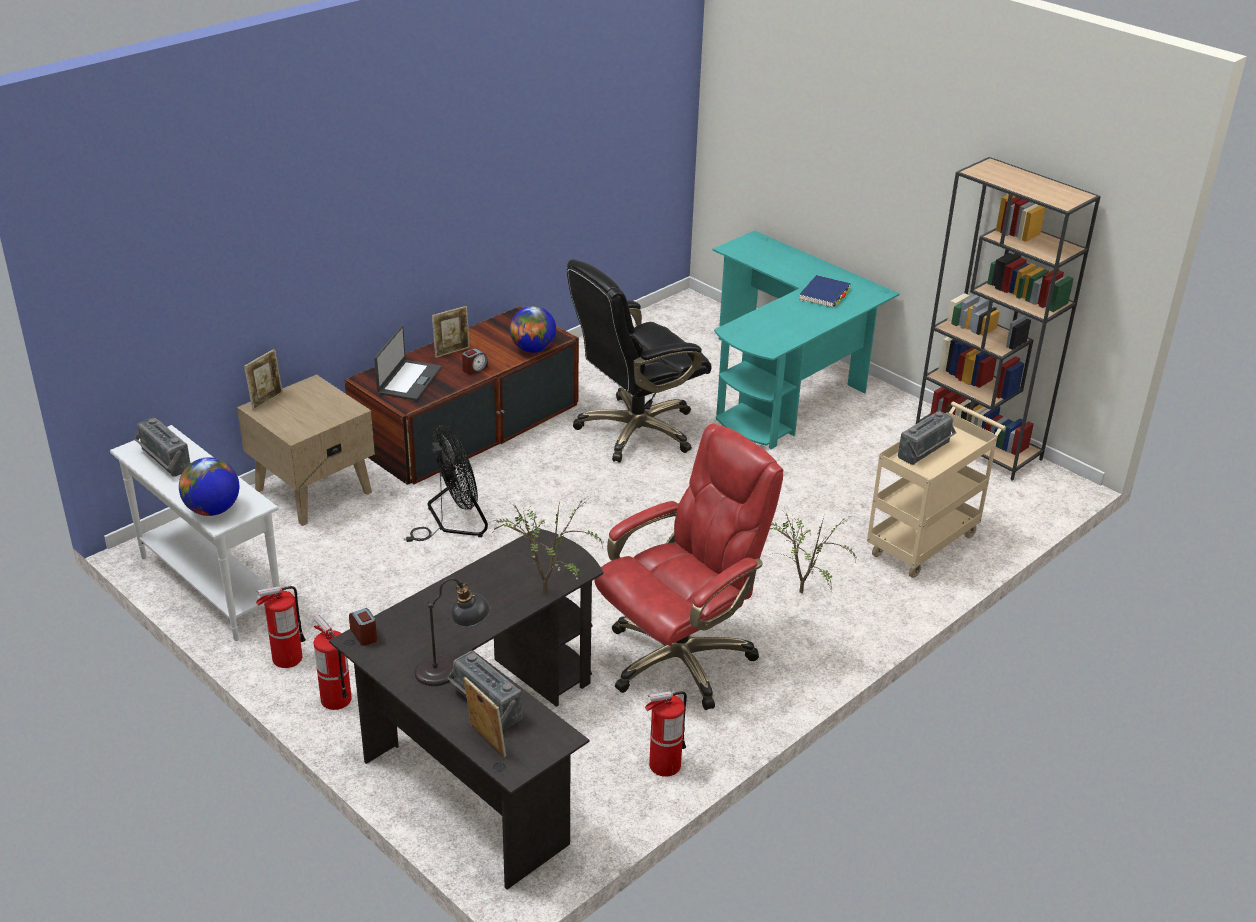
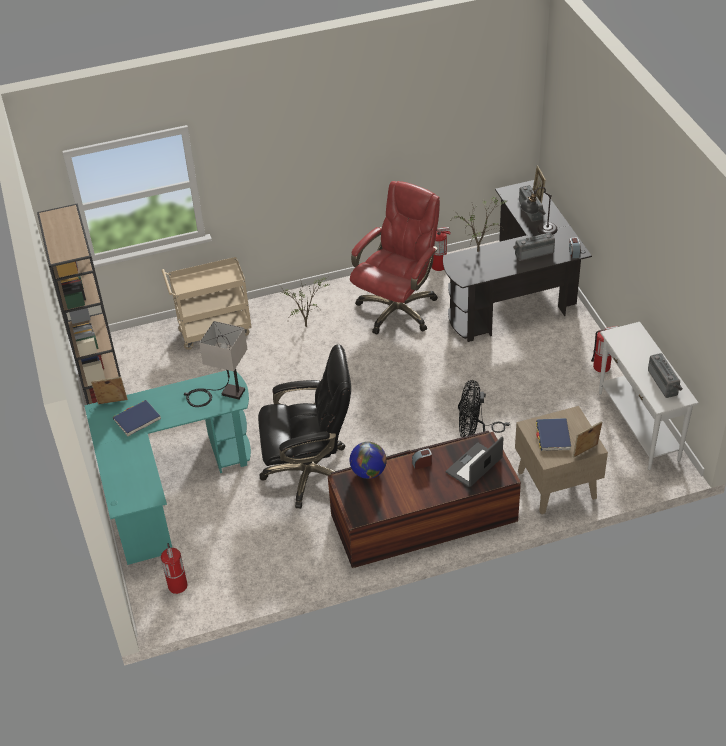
camera: 150 degrees left, 10 degrees up
(213, 510) = (638, 338): globe -> none
(315, 406) = (553, 436): none -> blue book
(335, 699) = (581, 337): fire extinguisher -> fire extinguisher (178, 586)
(452, 351) = (429, 488): picture frame -> picture frame (112, 402)
(679, 659) = (397, 309): red office chair -> red office chair turned 135 degrees clockwise
(761, 332) = (218, 394): none -> table lamp
(926, 452) = (211, 284): radio -> radio (533, 252)

